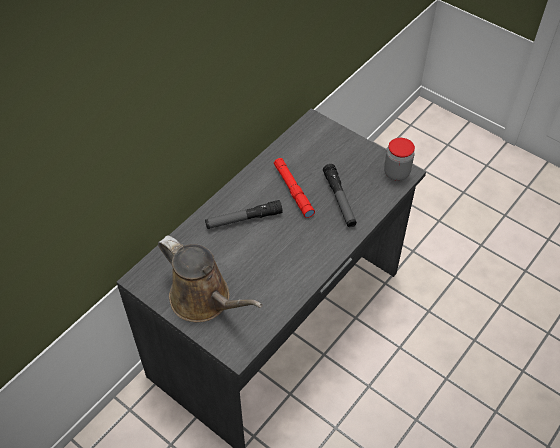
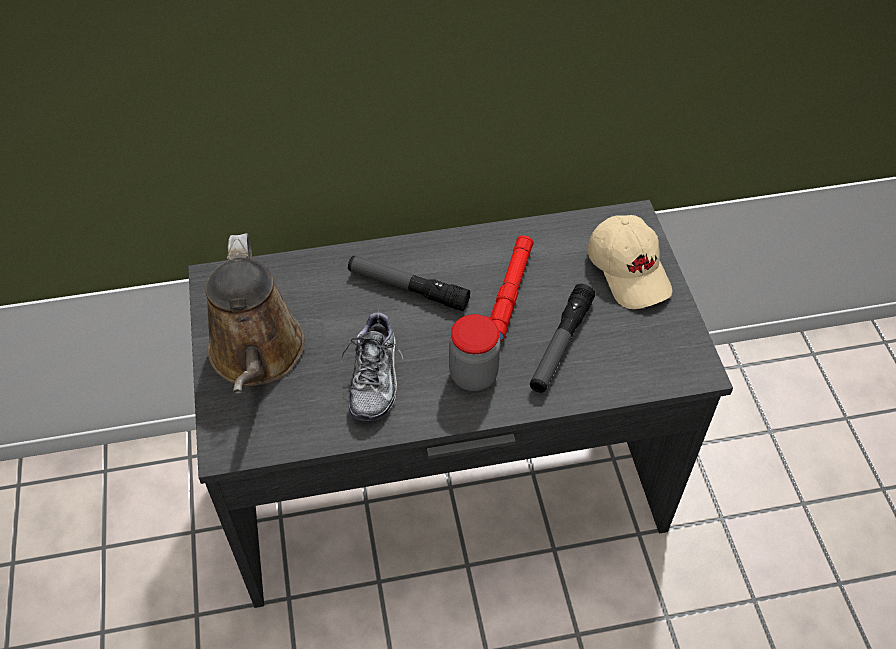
camera: 40 degrees right, 0 degrees up
(272, 270) = (375, 377): none -> shoe
(335, 147) = (629, 271): none -> beige cap
(396, 173) = (683, 361): jar -> jar (473, 375)

